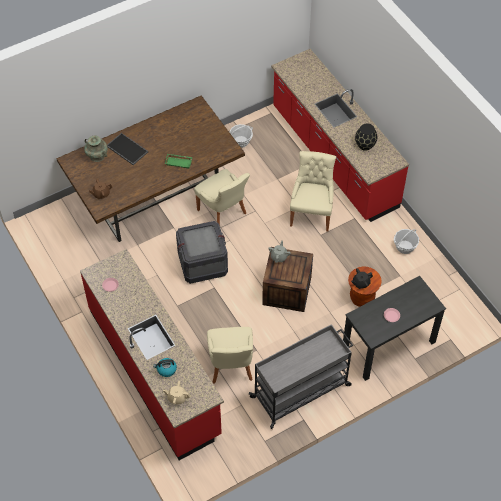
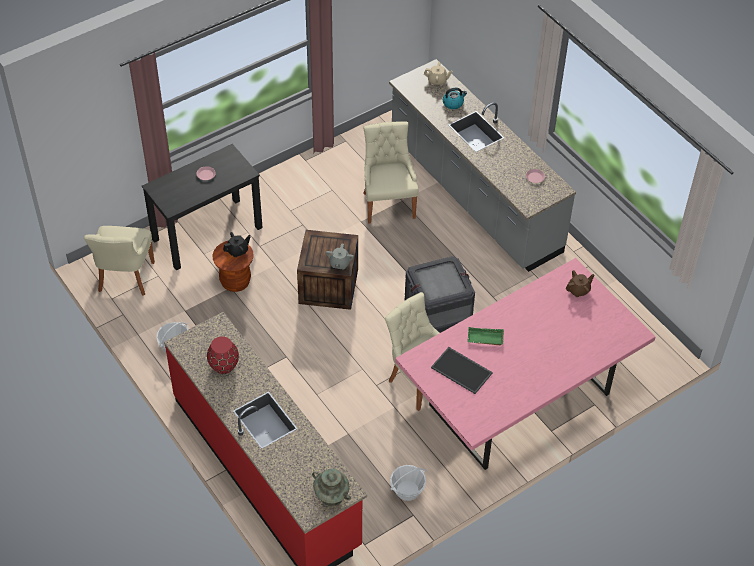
camera: 175 degrees right, 5 degrees down
(97, 156) = (600, 342): turquoise vase -> turquoise vase (331, 496)
(126, 149) = (562, 353): tray -> tray (462, 370)
(154, 371) = (473, 196): red counter -> grey counter
(155, 195) = (517, 400): brown dining table -> pink dining table
(301, 391) = (308, 185): grey cart -> none
(311, 213) = (298, 385): beige chair -> beige chair (125, 278)
(365, 145) = (223, 366): black vase -> red vase

